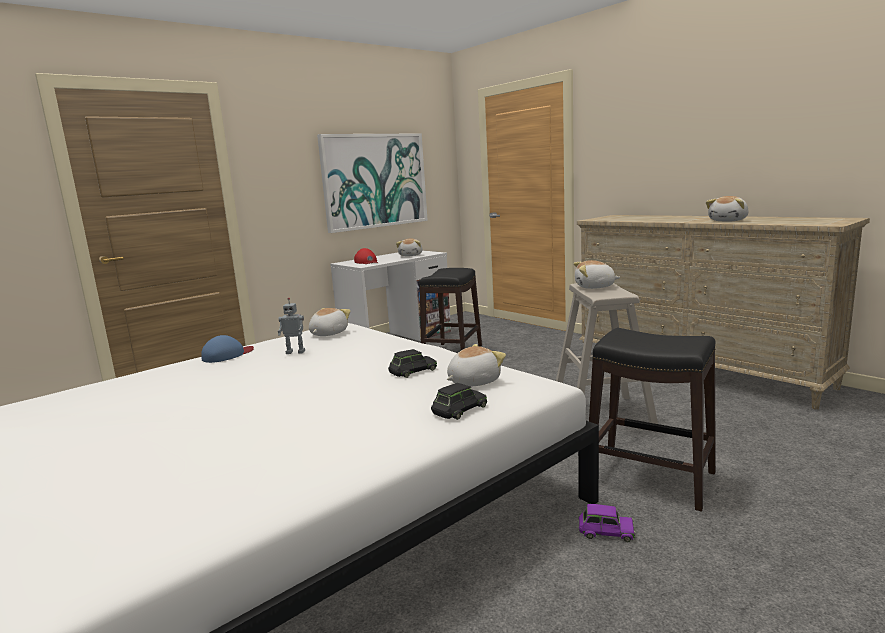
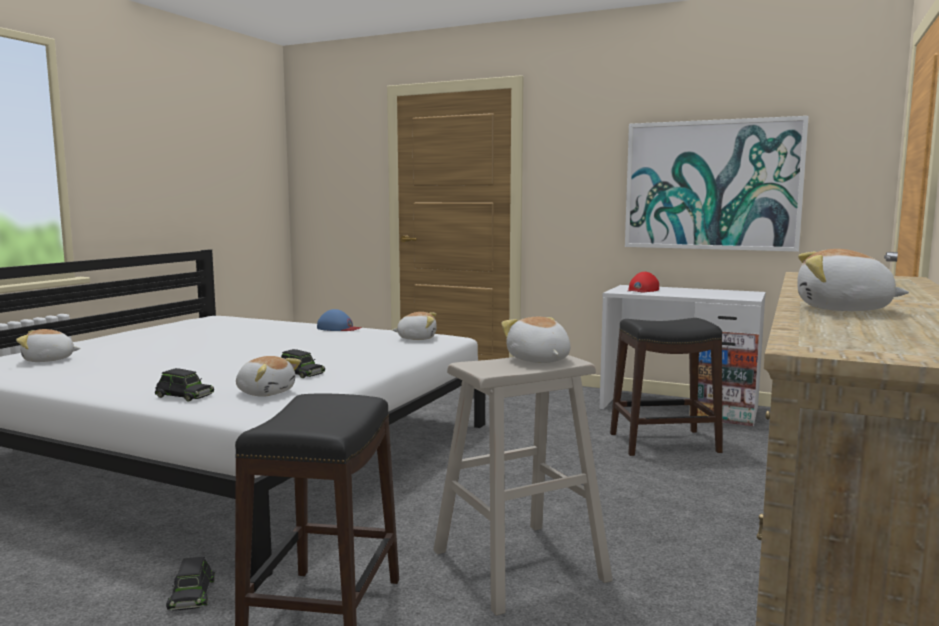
camera: 65 degrees right, 5 degrees down
(296, 352) = (353, 340): toy robot -> none
(411, 255) = (713, 295): plush toy -> plush toy (48, 360)
(606, 531) = (191, 594): purple toy car -> black toy car

